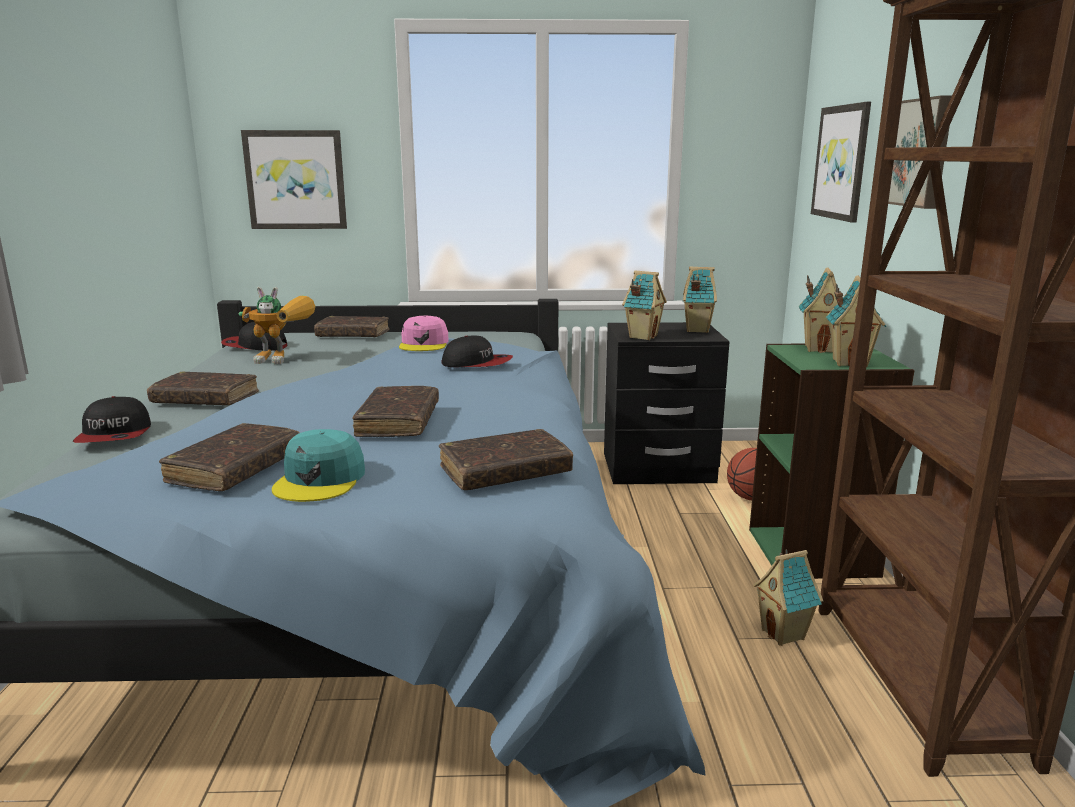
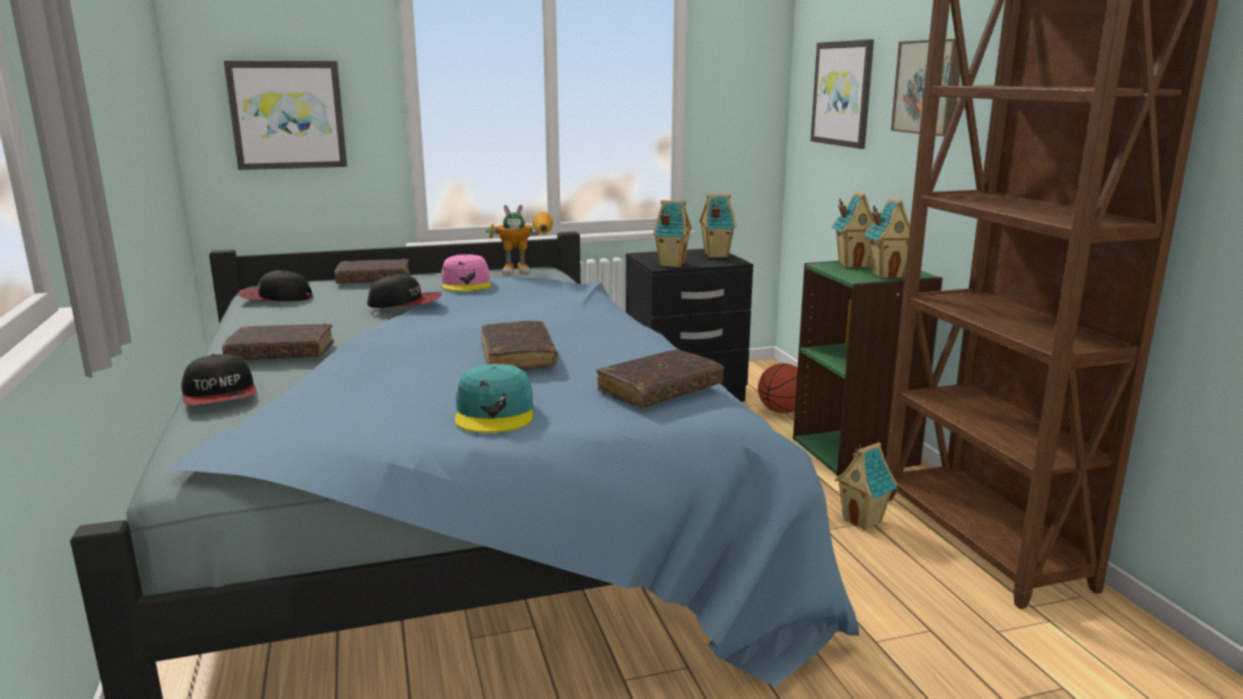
camera: 15 degrees left, 0 degrees up
(236, 469) = (399, 412): brown book -> none
(285, 360) = (326, 309): toy robot -> toy robot (527, 271)
(477, 364) = (539, 299): cap -> cap (405, 303)

